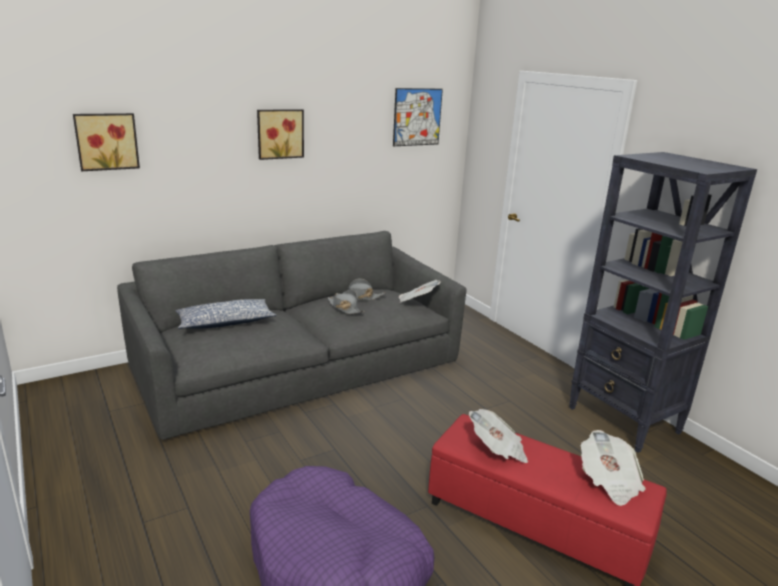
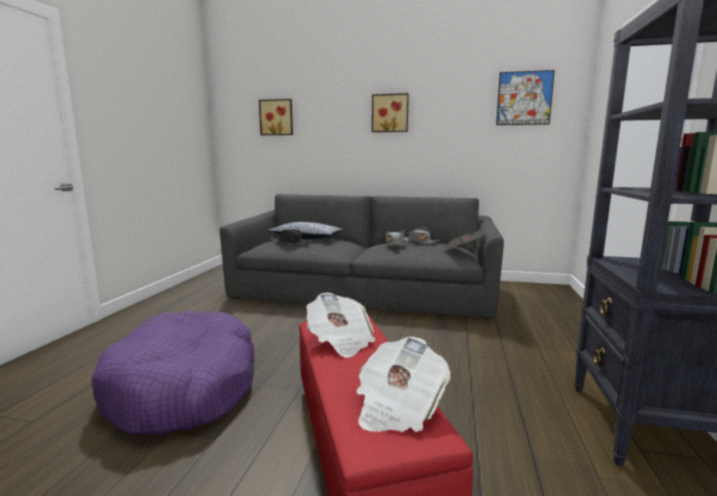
camera: 45 degrees right, 10 degrees down
(230, 339) = (290, 242): none -> black hat

